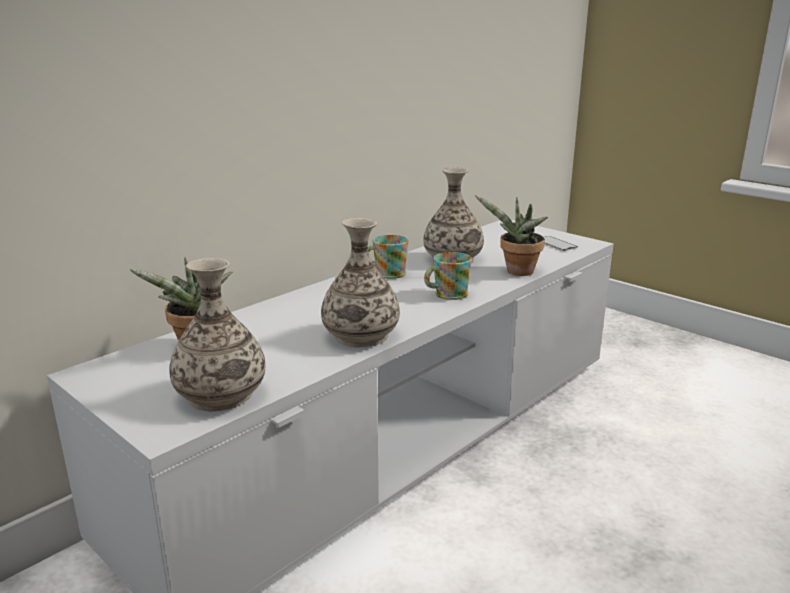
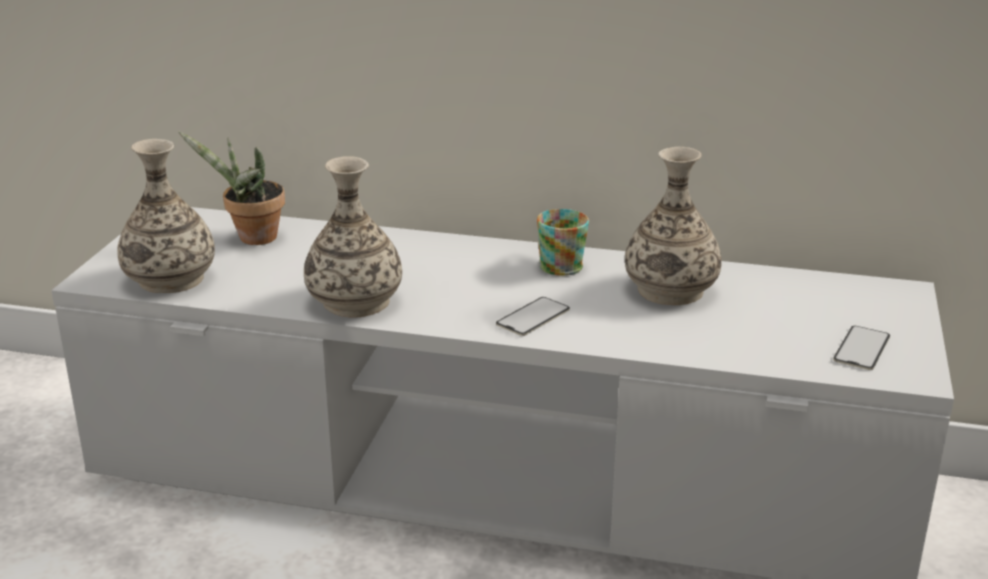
camera: 60 degrees right, 5 degrees up
(446, 294) = (533, 317): mug -> phone
(516, 272) = (680, 344): potted plant -> none

